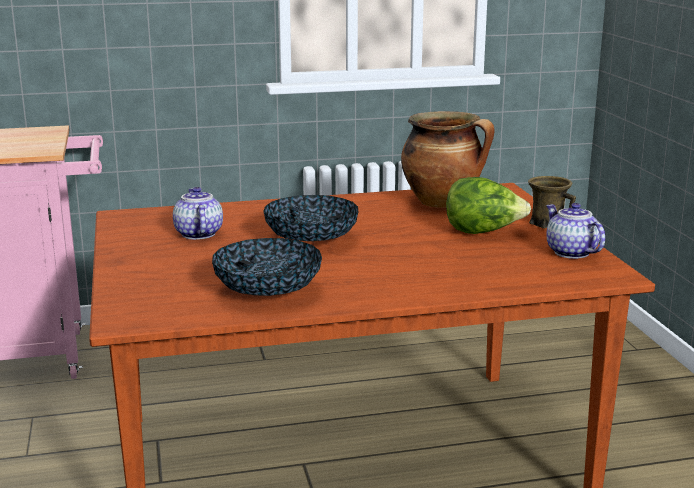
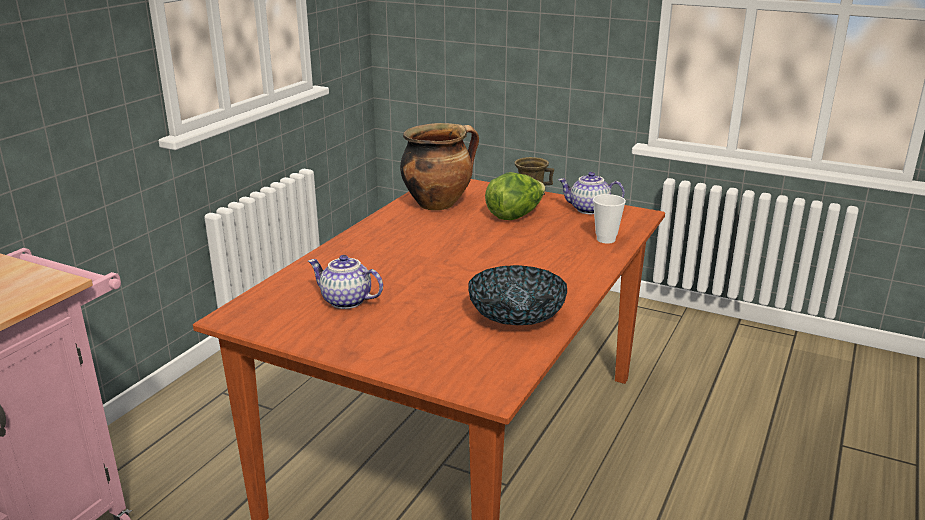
camera: 50 degrees left, 5 degrees up
(311, 240) = (436, 267): bowl -> none
(511, 278) = (606, 239): none -> cup

